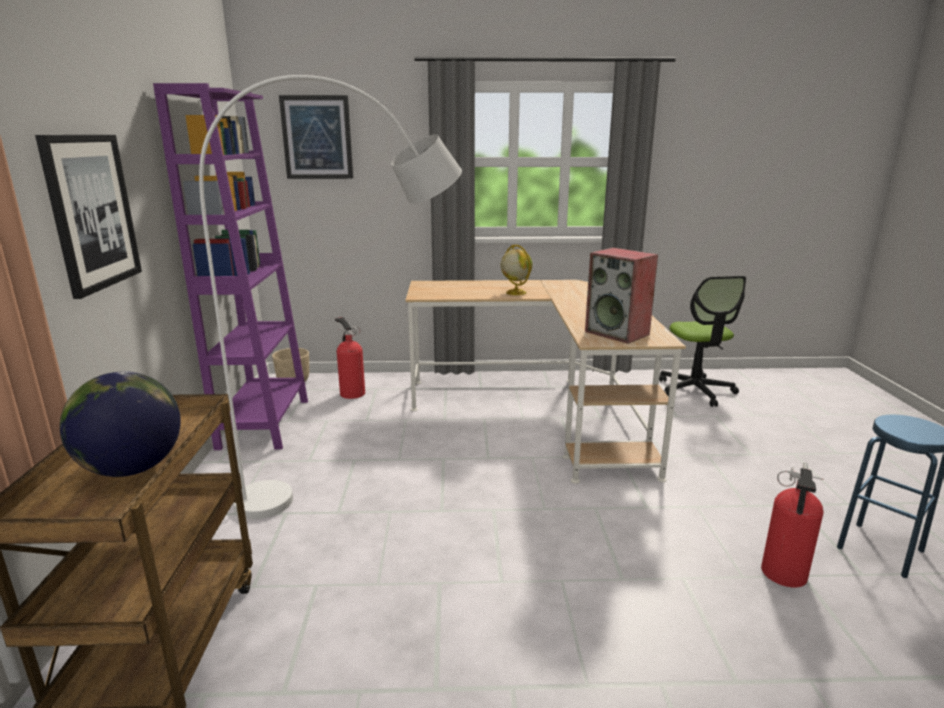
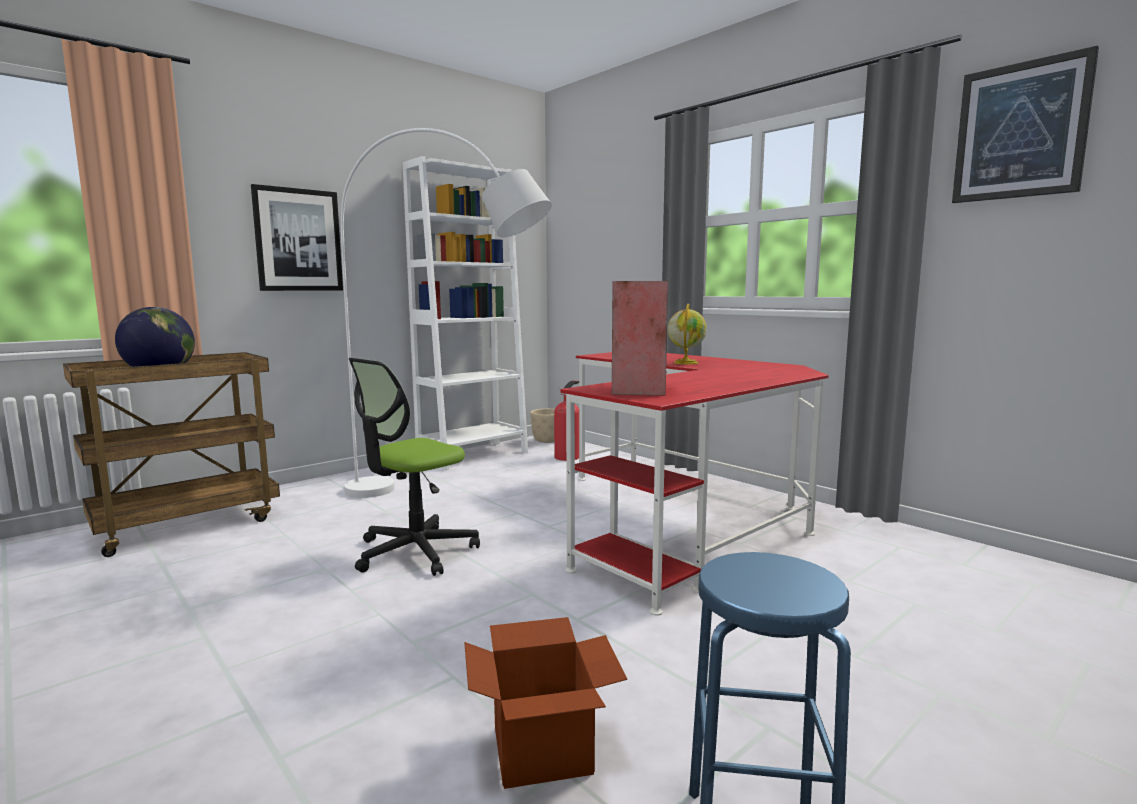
camera: 50 degrees right, 10 degrees down
(264, 423) = (473, 455): purple bookcase -> white bookcase
(317, 137) = (591, 210): picture -> picture (1020, 131)
(541, 412) = (686, 518): beige desk -> red desk
(695, 391) = (959, 573): office chair -> office chair (415, 552)
(783, 576) = (542, 751): fire extinguisher -> cardboard box

